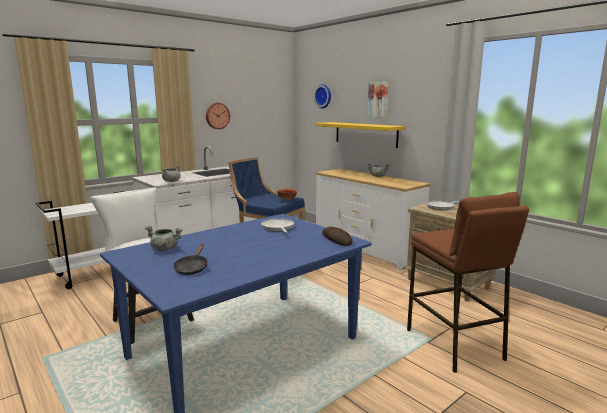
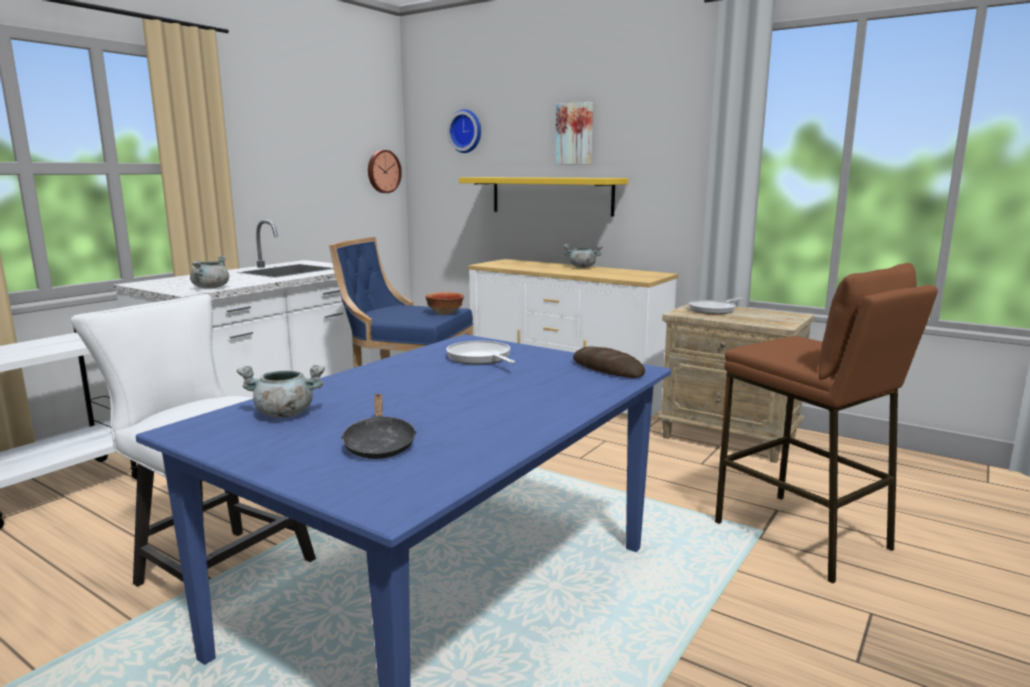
camera: 15 degrees left, 0 degrees up
(217, 116) = (273, 164): wall clock -> wall clock (383, 171)

